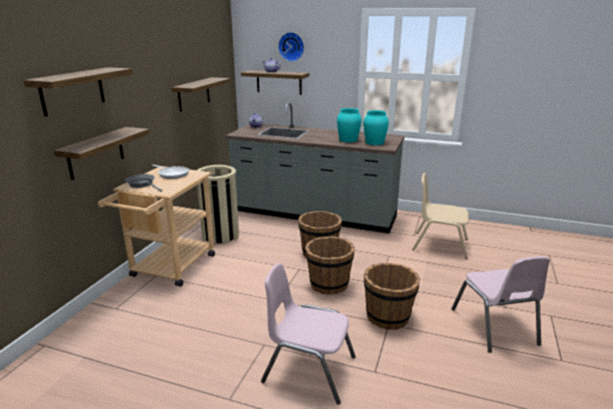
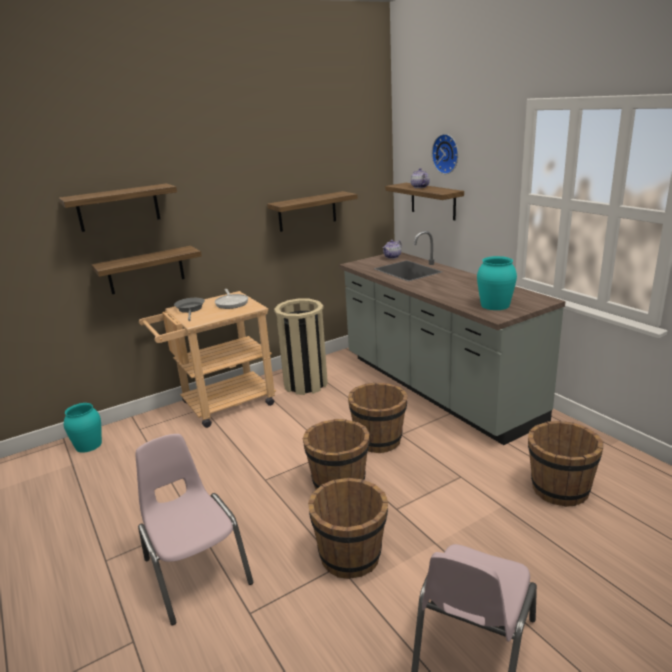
camera: 40 degrees right, 0 degrees up
(348, 140) = (466, 294): turquoise vase -> turquoise vase (88, 445)
(440, 245) = (559, 489): beige chair -> brown bucket

